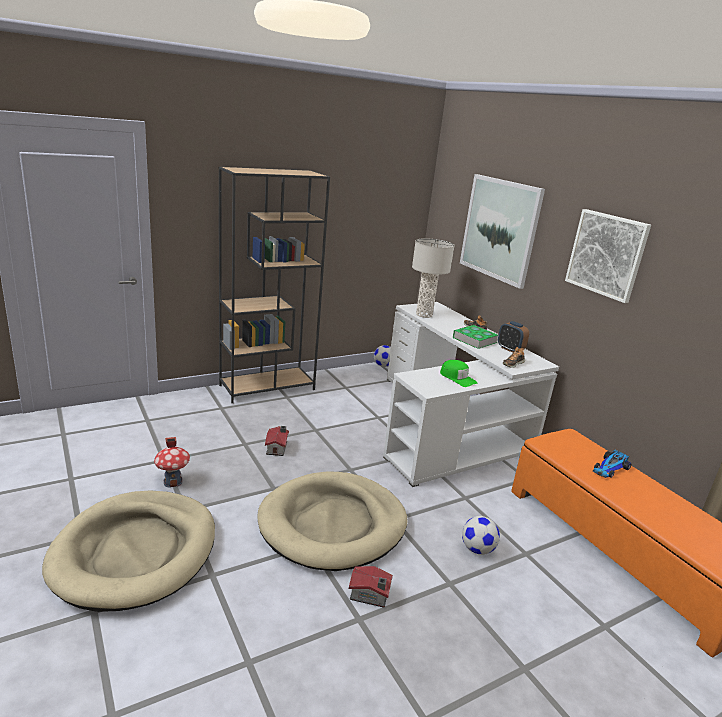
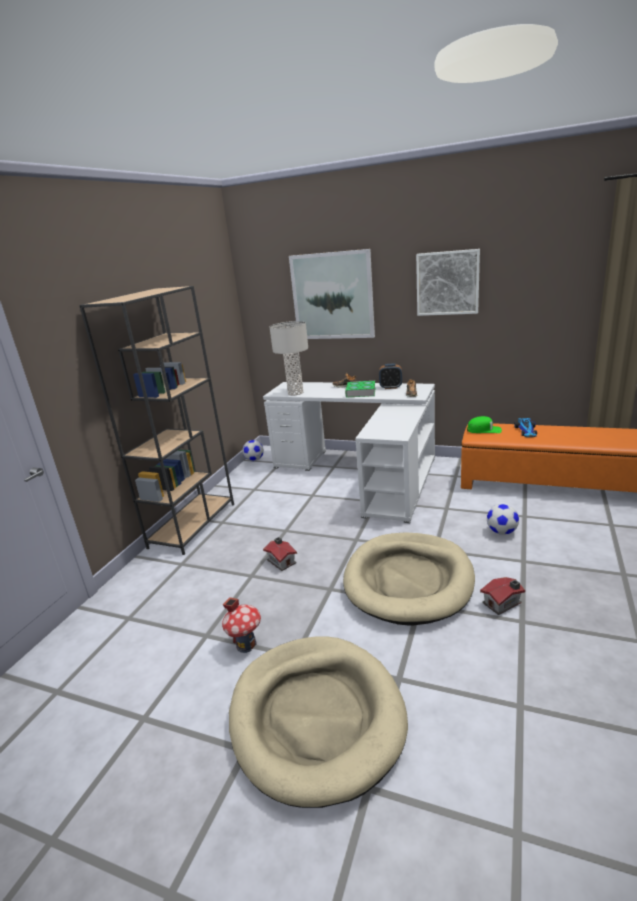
camera: 35 degrees left, 0 degrees up
(457, 378) = (395, 420): green cap -> green cap (484, 430)

